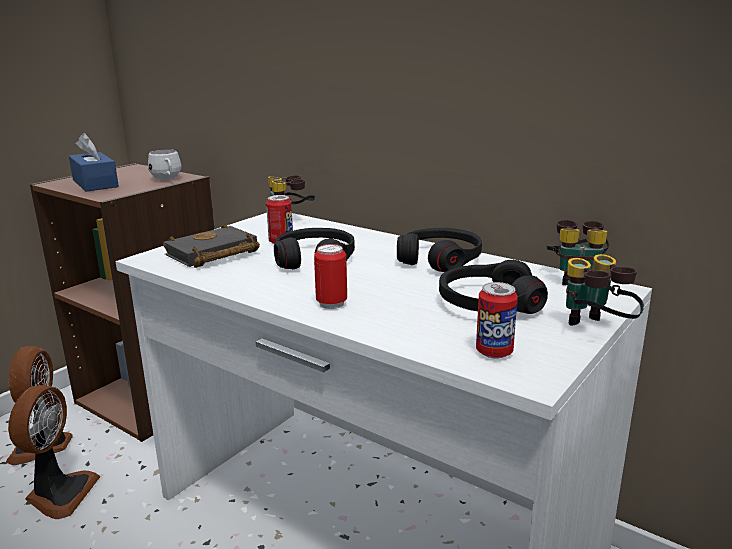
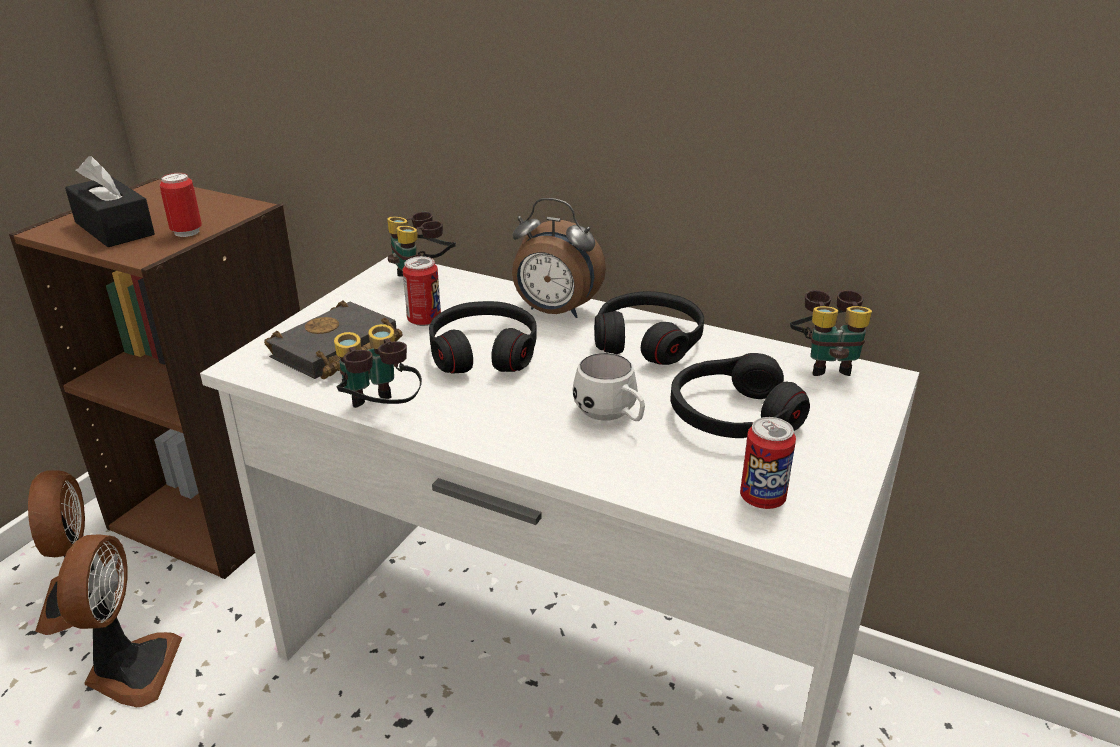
camera: 10 degrees left, 10 degrees up
(95, 183) = (114, 228): blue tissue box -> black tissue box
(167, 179) = (222, 214): white mug -> white mug (612, 417)
(331, 304) = (534, 432): can -> can (187, 232)
(376, 242) = (555, 312): none -> alarm clock
(596, 330) = (871, 451): binoculars -> binoculars (379, 412)

